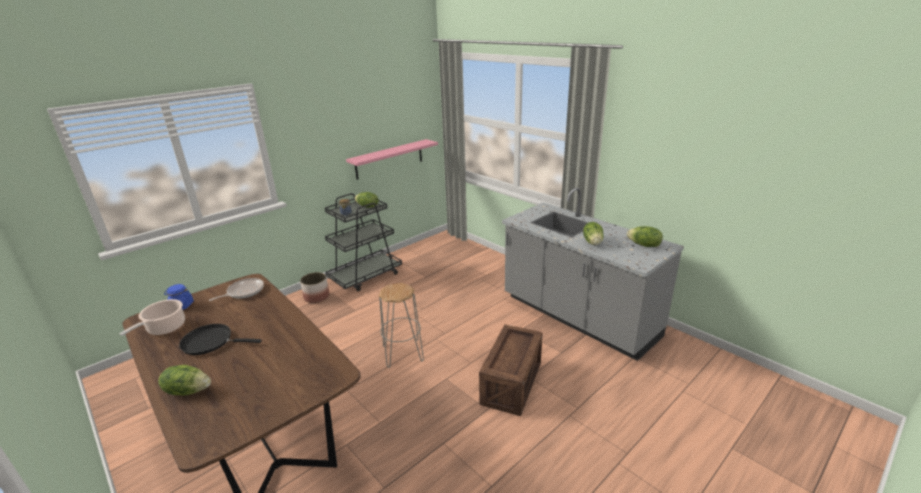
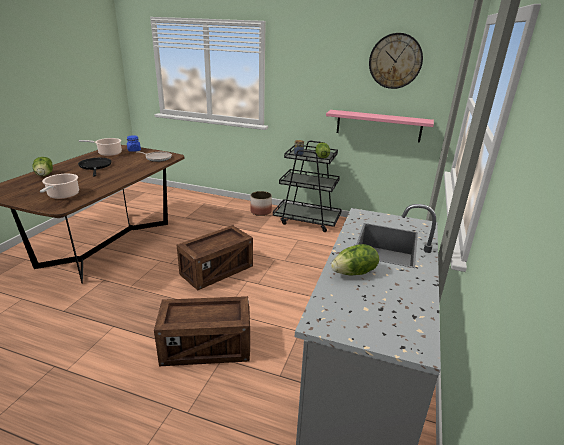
camera: 60 degrees right, 0 degrees up
(298, 372) = (63, 195): none -> cooking pot
(389, 98) = (395, 61): none -> wall clock
(403, 353) = (217, 270): grey stool -> crate
(644, 245) = (392, 320): lettuce -> none

